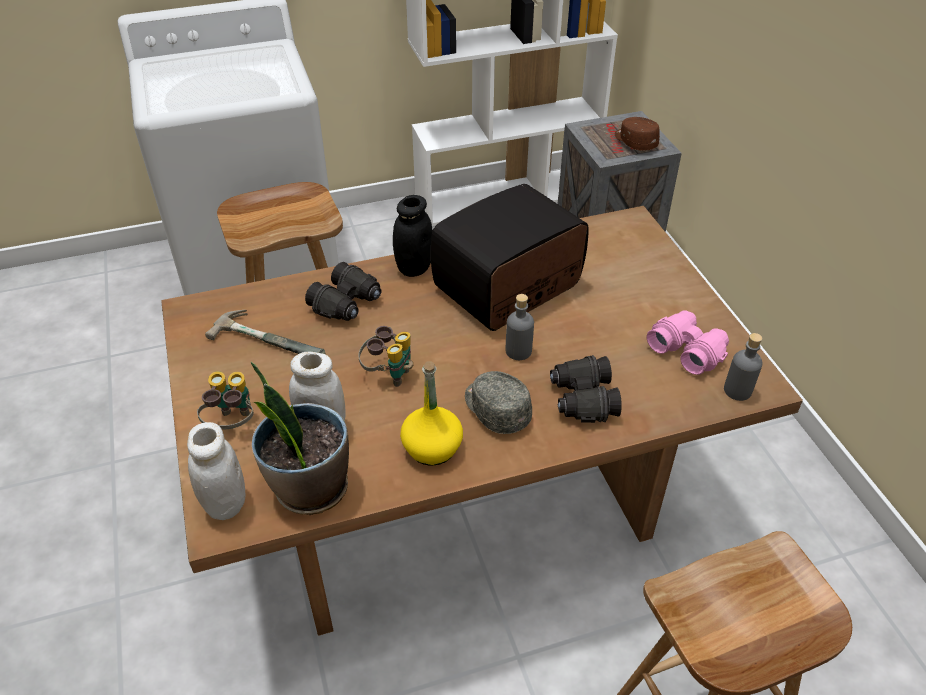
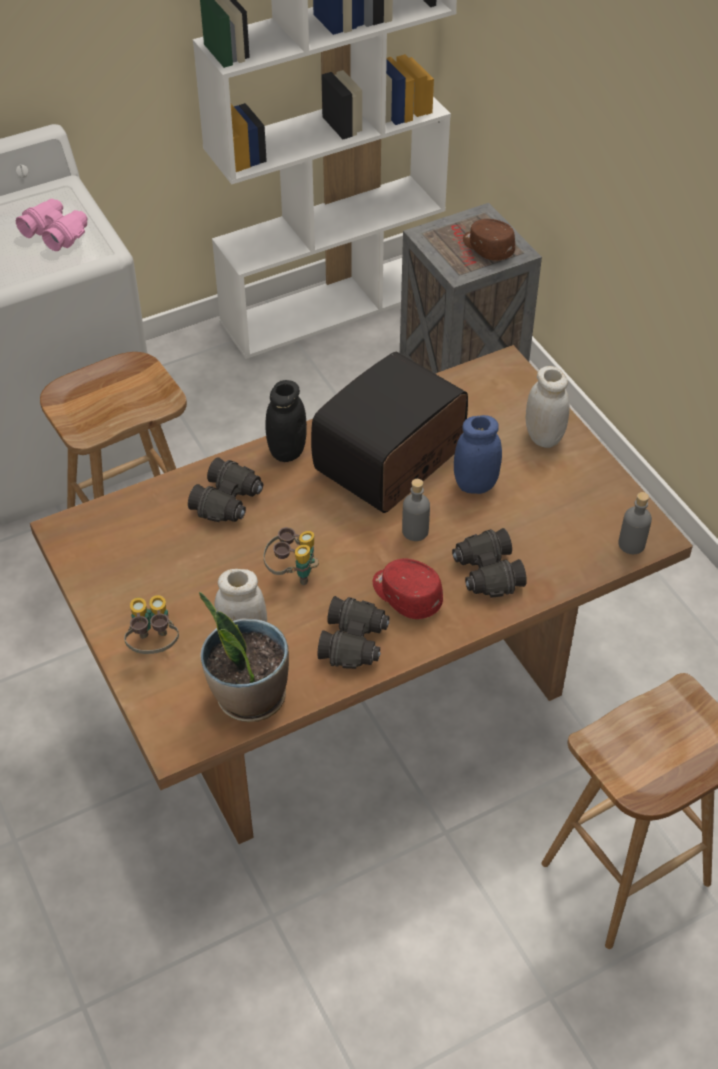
camera: 10 degrees left, 5 degrees up
(225, 503) = (174, 723): white jar -> white jar (543, 437)
(272, 338) = (162, 550): hammer -> none
(432, 448) = (354, 642): yellow bottle -> black binoculars
(495, 409) = (405, 595): grey cap -> red cap
(586, 317) = (475, 484): none -> blue jar
(687, 349) = (579, 507): pink binoculars -> pink binoculars (56, 233)

